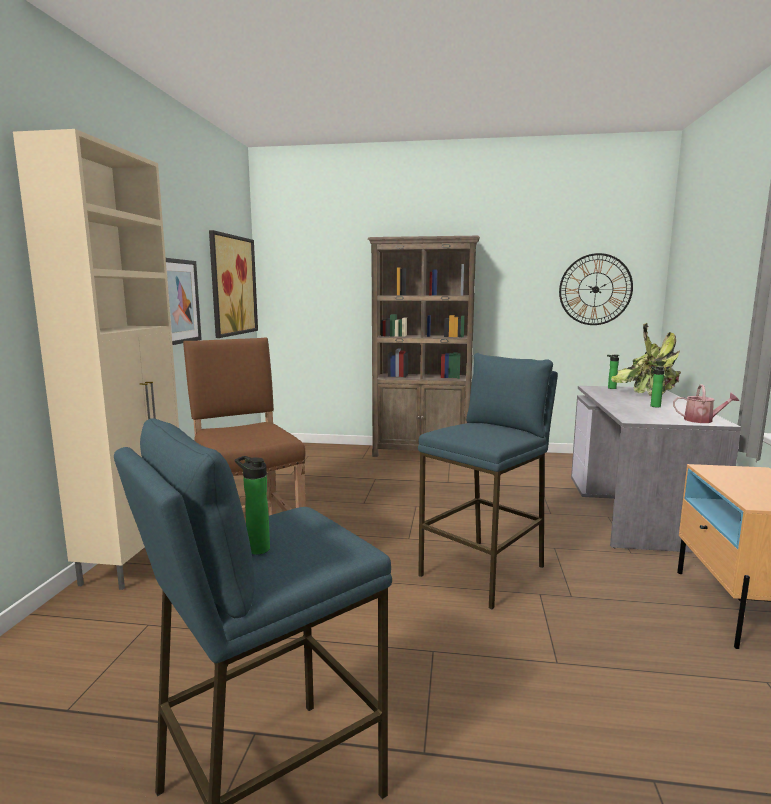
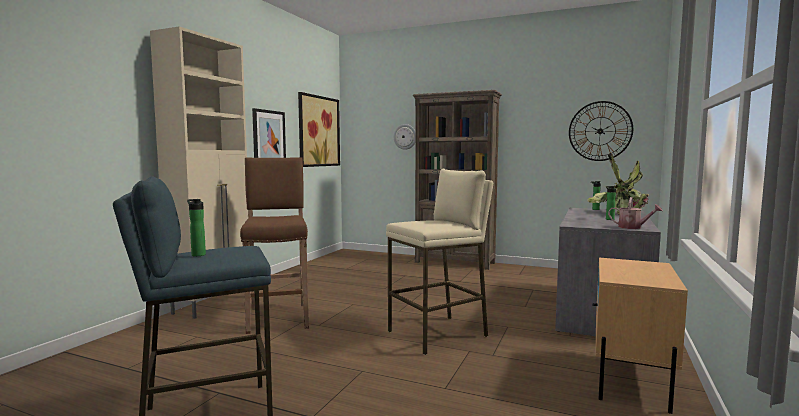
camera: 15 degrees right, 5 degrees down
(349, 292) = (405, 136): none -> wall clock
(484, 571) = (438, 334): blue stool -> beige stool

